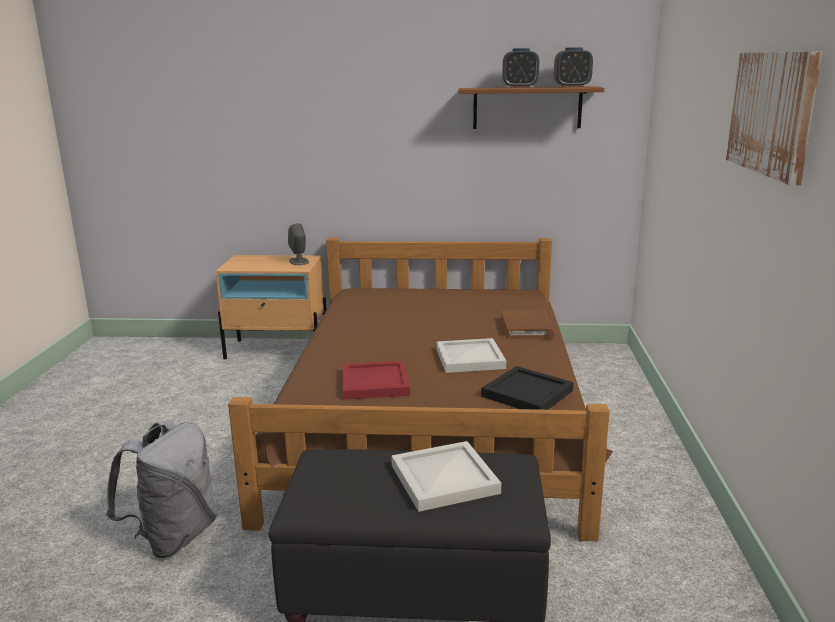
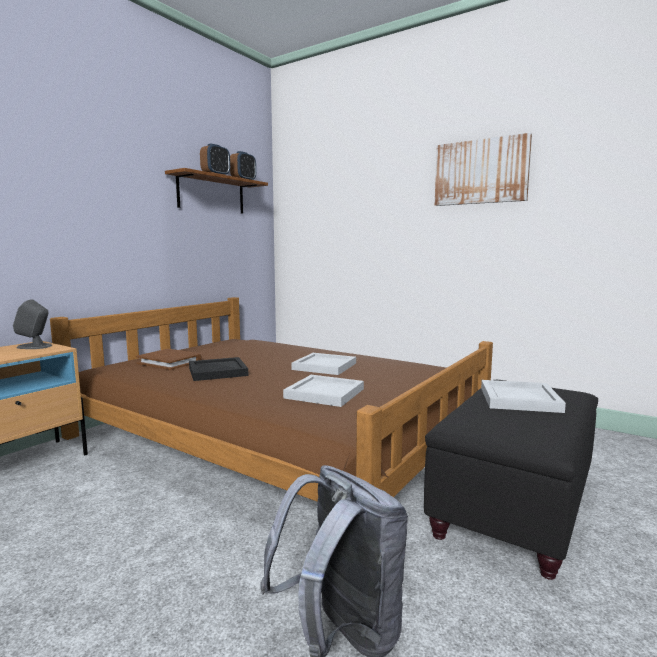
camera: 60 degrees left, 10 degrees down
(374, 383) = (323, 393): red tray -> white tray
(527, 327) = (298, 348): brown book -> brown book (169, 362)
(528, 393) = (401, 366): black tray -> black tray (218, 371)

